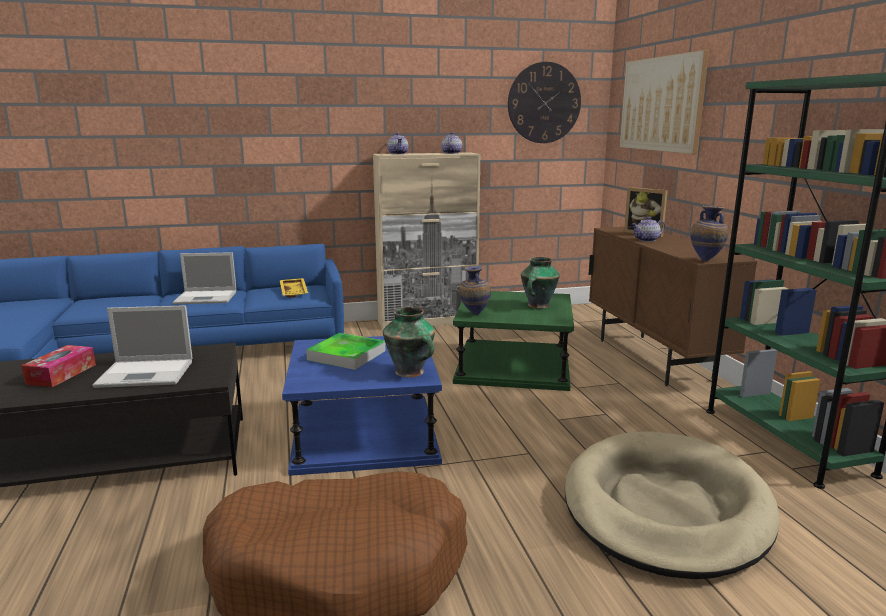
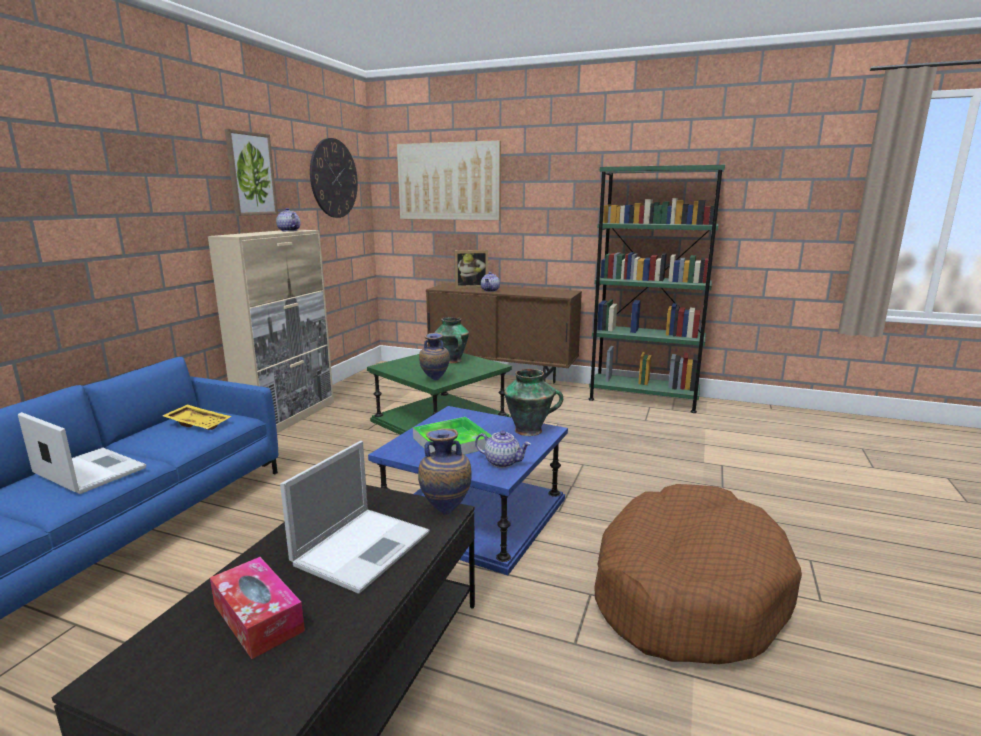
camera: 55 degrees left, 0 degrees up
(207, 297) = (88, 471): laptop -> laptop turned 90 degrees counterclockwise
(398, 153) = (241, 234): teapot -> teapot (502, 462)
(431, 102) = (251, 174): none -> picture
(665, 508) = (686, 453): beige dog bed -> none
(706, 260) = (565, 295): vase -> vase (446, 511)

